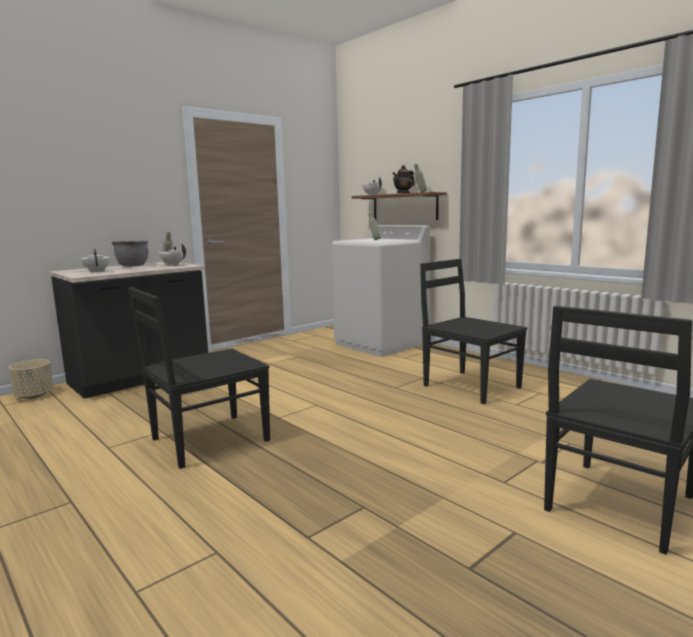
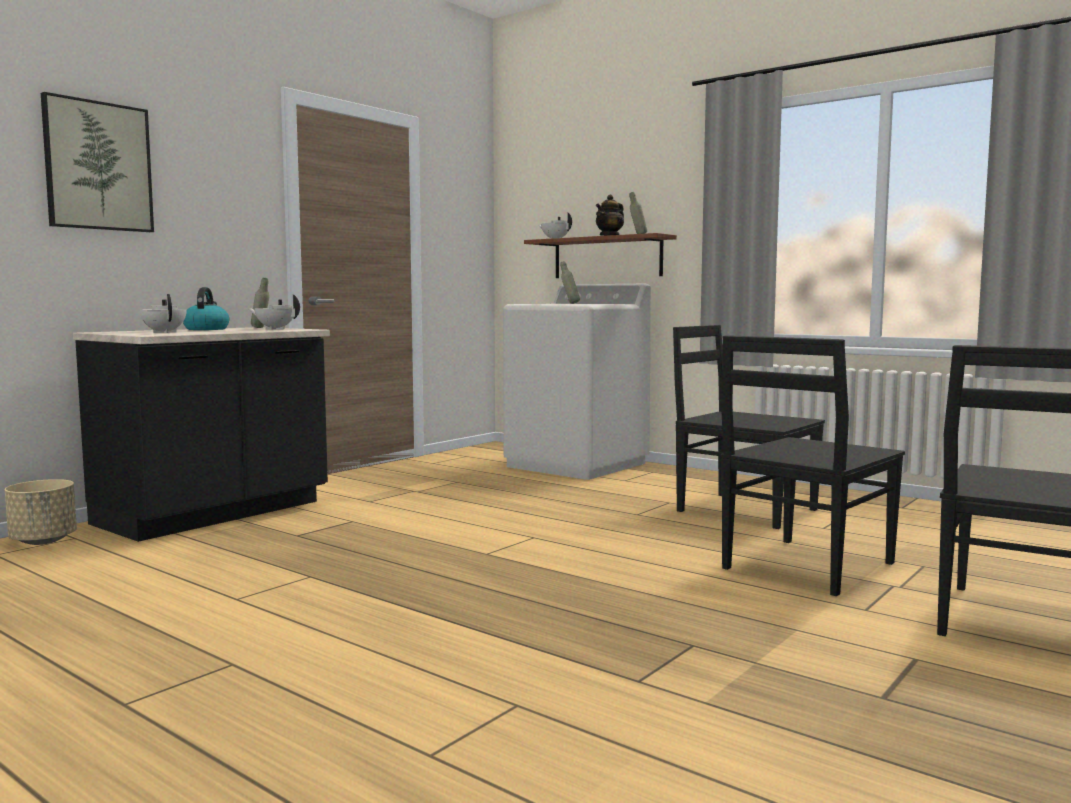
camera: 10 degrees left, 5 degrees down
(60, 168) = (98, 166): none -> picture
(132, 266) = (206, 329): grey cooking pot -> kettle
(207, 440) = (395, 584): black chair -> black chair (806, 566)

